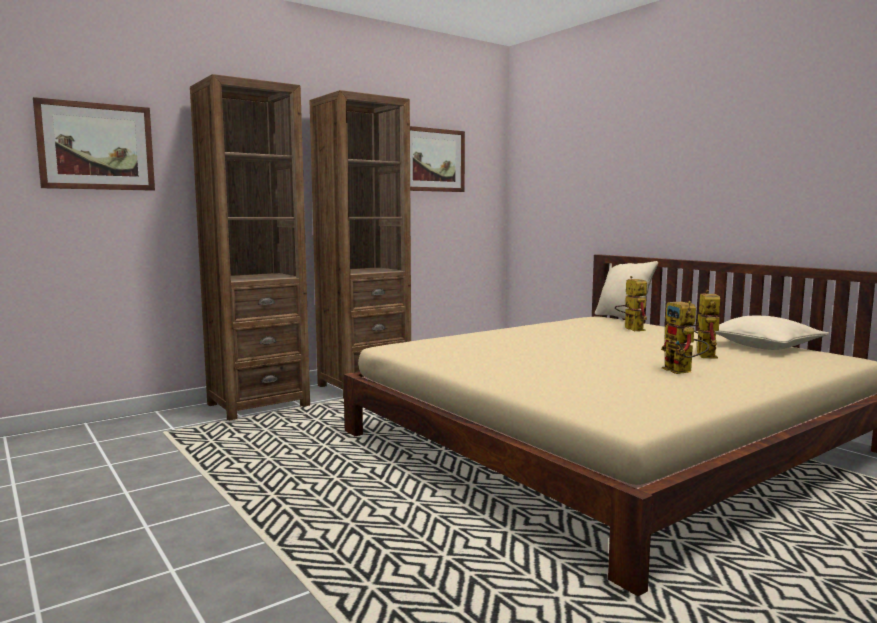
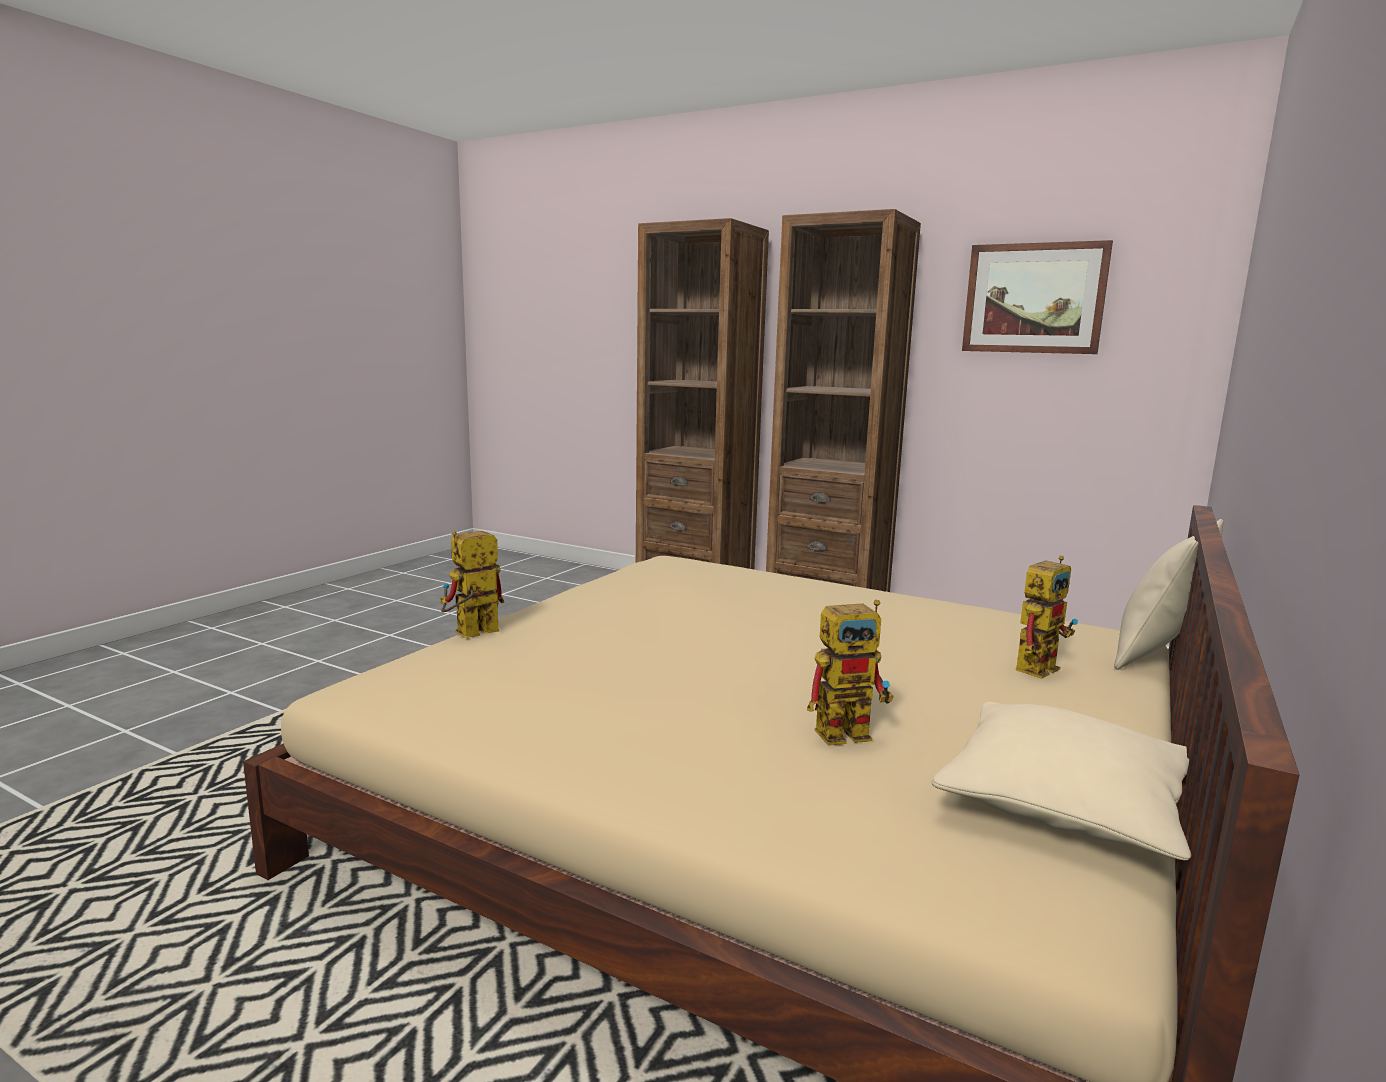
camera: 65 degrees right, 5 degrees up
(96, 146) = (607, 307): picture -> none
(683, 371) = (668, 715): toy robot -> toy robot (470, 634)

